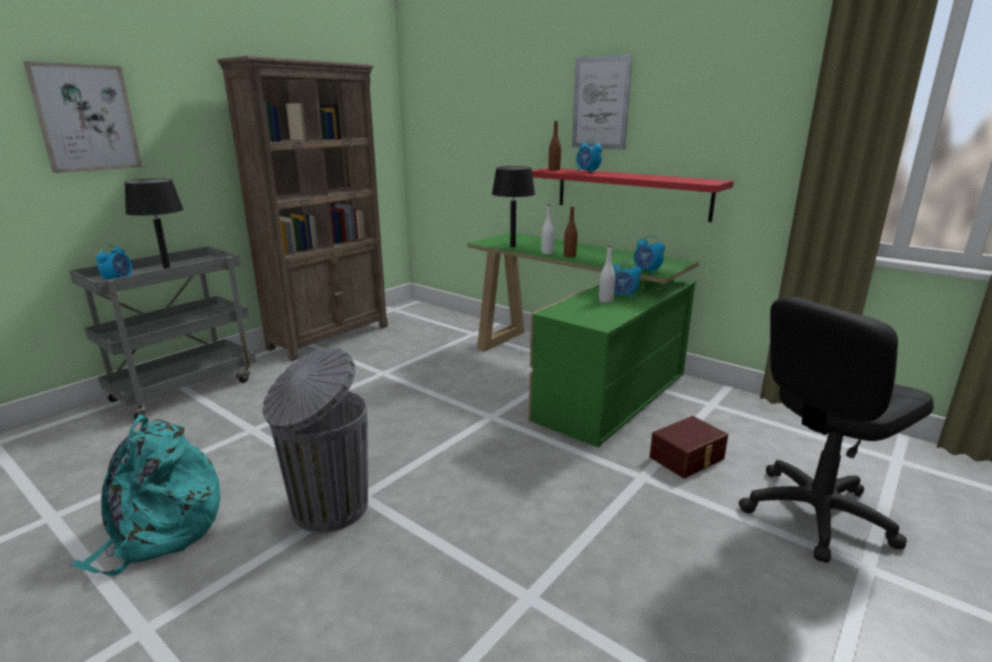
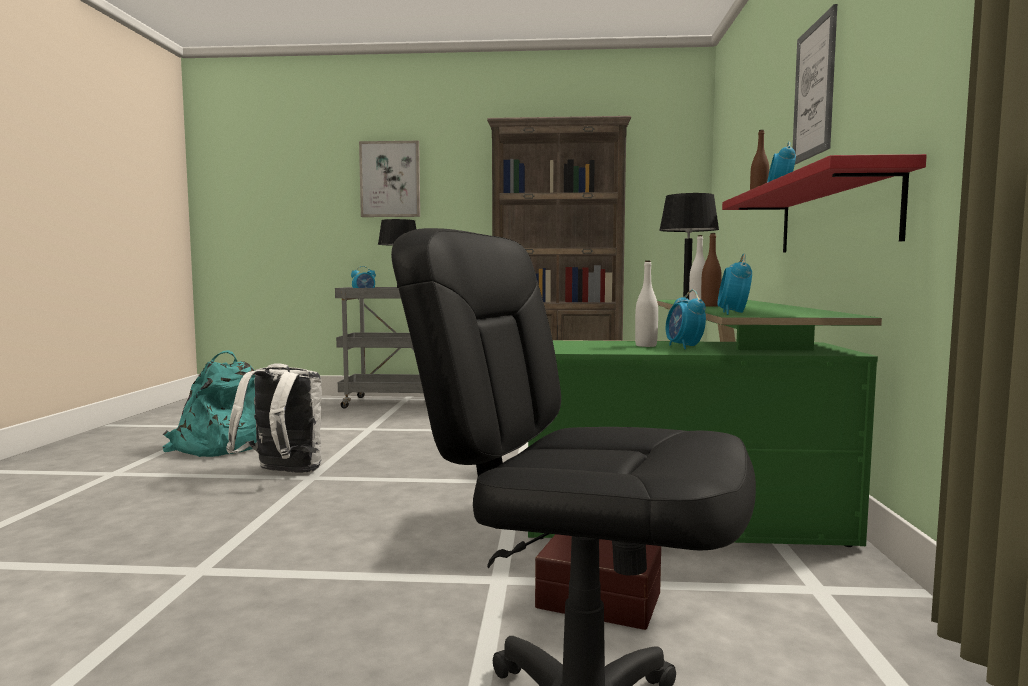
camera: 55 degrees right, 15 degrees down
(328, 508) = (282, 473): grey trash can -> white backpack

